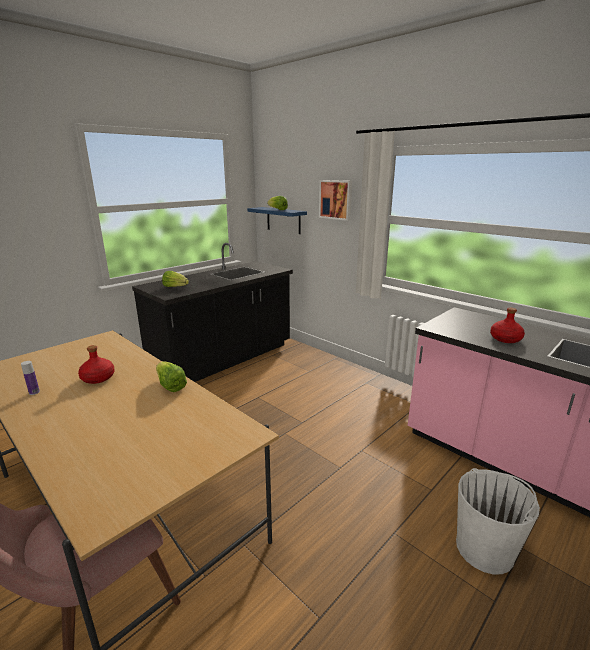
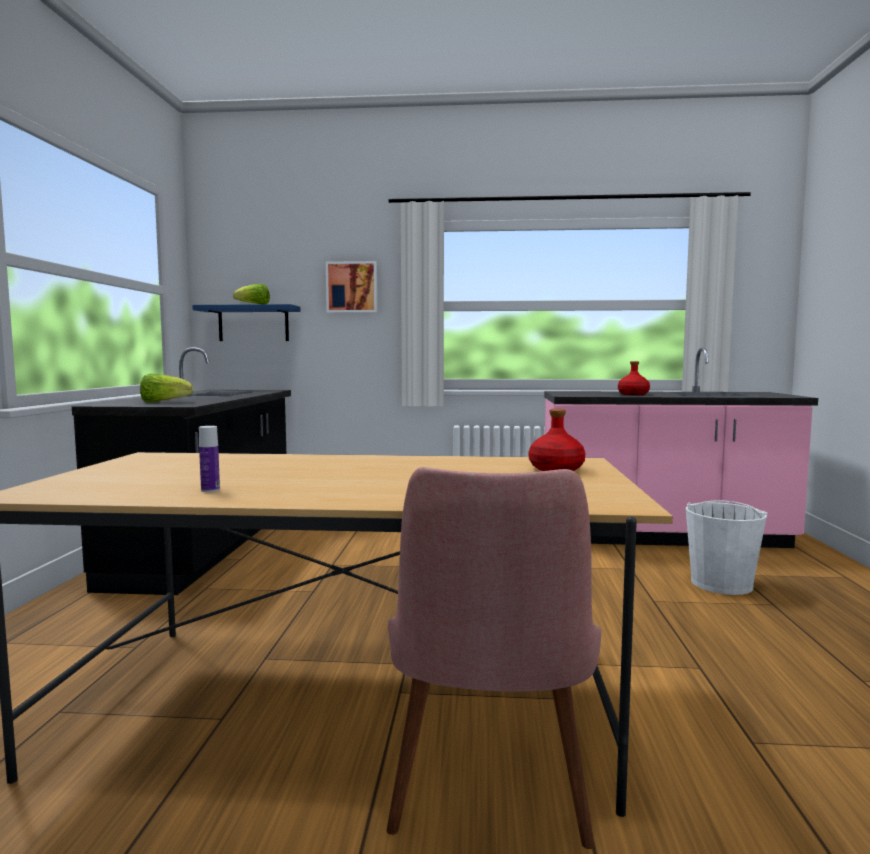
camera: 40 degrees left, 15 degrees down
(98, 378) = (276, 471): red bottle -> red bottle (556, 469)
(170, 386) = (400, 460): lettuce -> none

